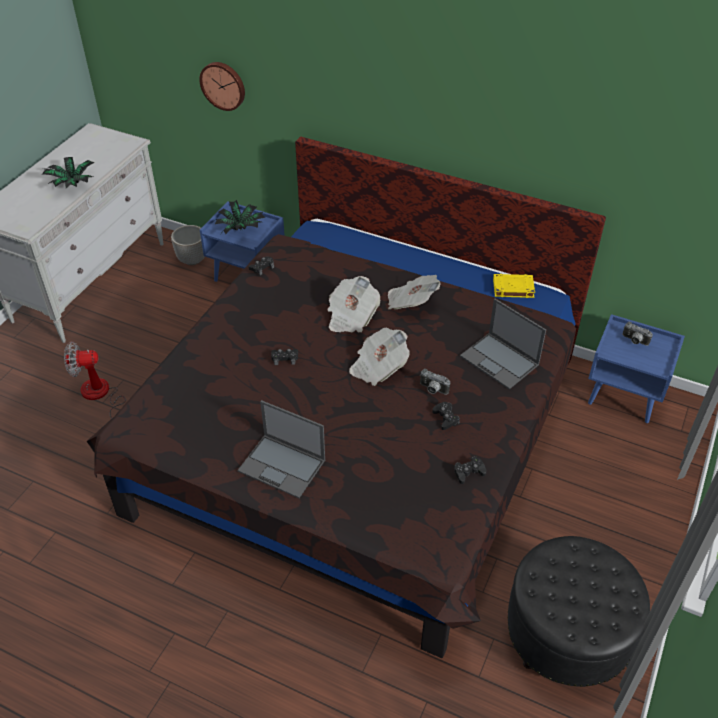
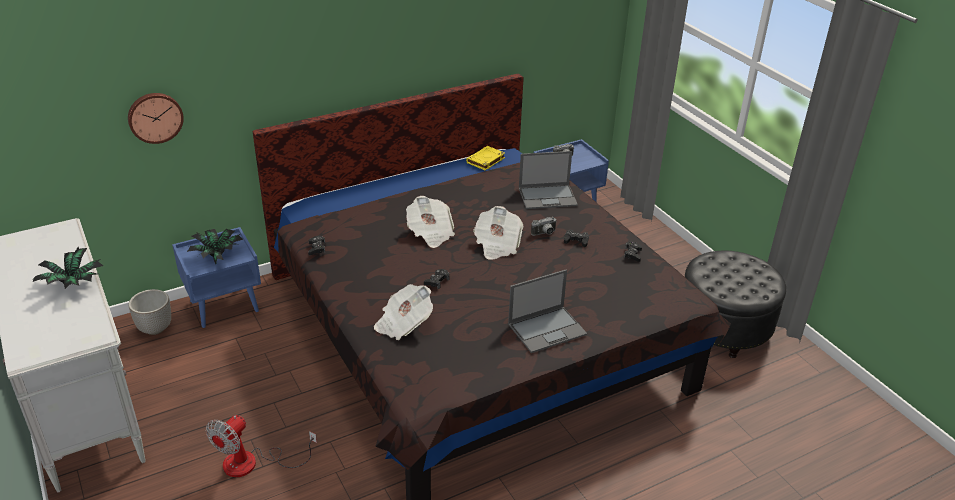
camera: 55 degrees left, 10 degrees down
(411, 302) = (449, 202): newspaper -> newspaper (403, 324)

